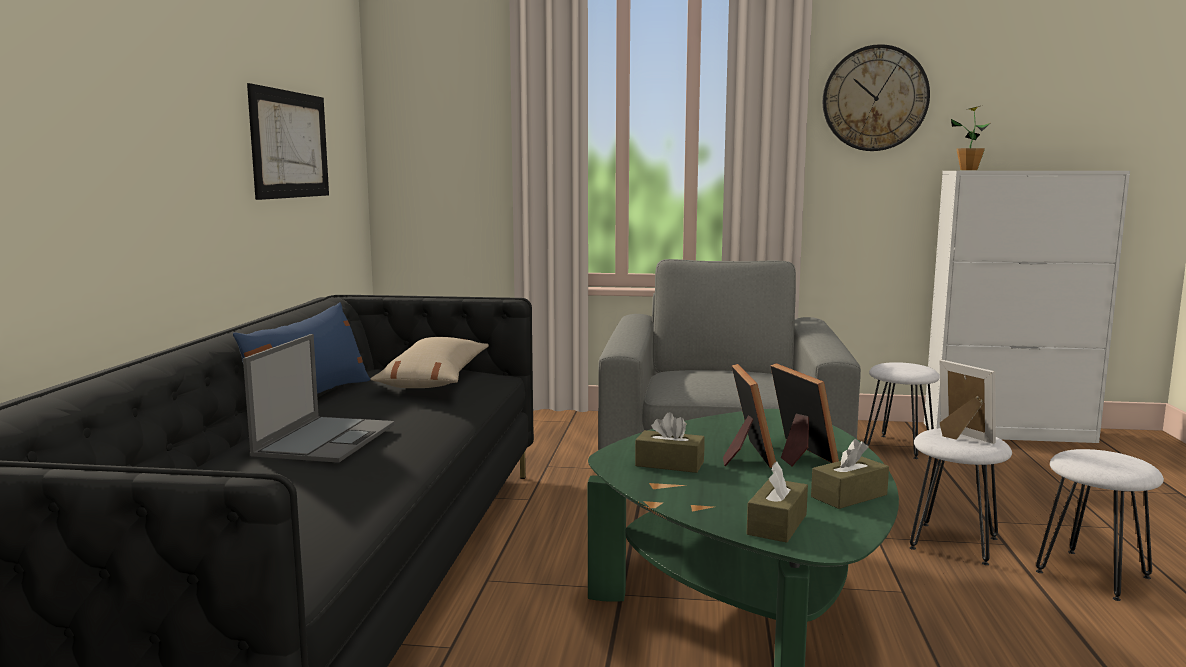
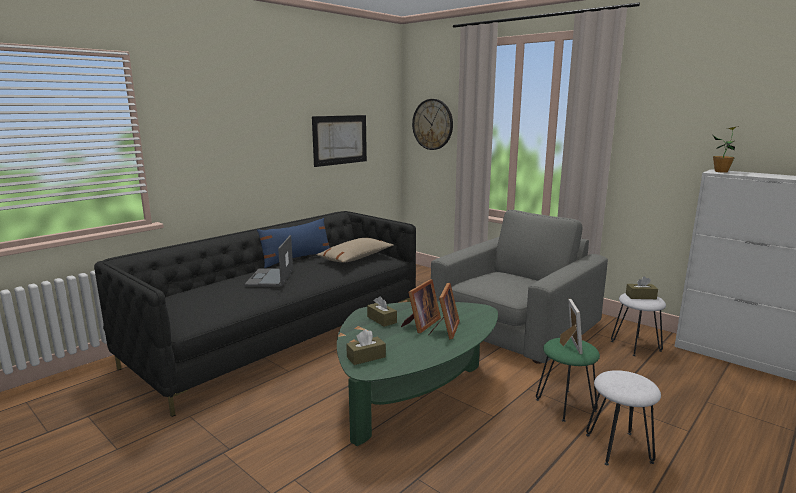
camera: 35 degrees right, 5 degrees up
(326, 439) = (270, 278): laptop -> laptop turned 135 degrees clockwise
(849, 496) = (421, 355): brown tissue box -> brown tissue box (640, 296)
(875, 98) = (666, 117): wall clock -> wall clock (432, 124)
(952, 543) = (565, 405): white stool -> green stool

